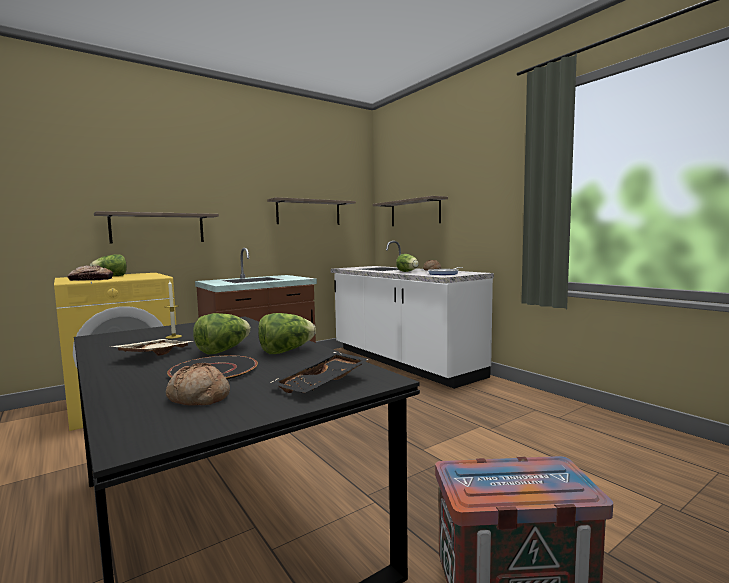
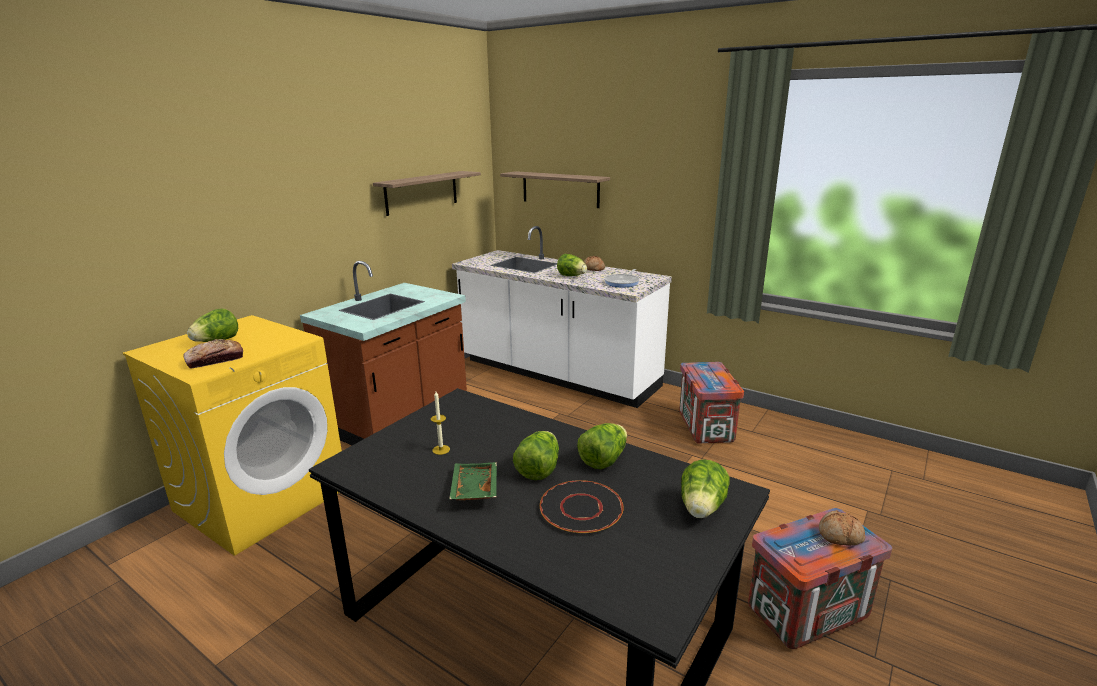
camera: 20 degrees left, 15 degrees up
(154, 354) = (473, 489): beige tray -> green tray
(158, 228) = (243, 250): shelf -> none
(198, 398) = (626, 553): bread -> bread (840, 536)
(323, 384) = (702, 509): black tray -> lettuce
(510, 409) = (706, 428): none -> crate

